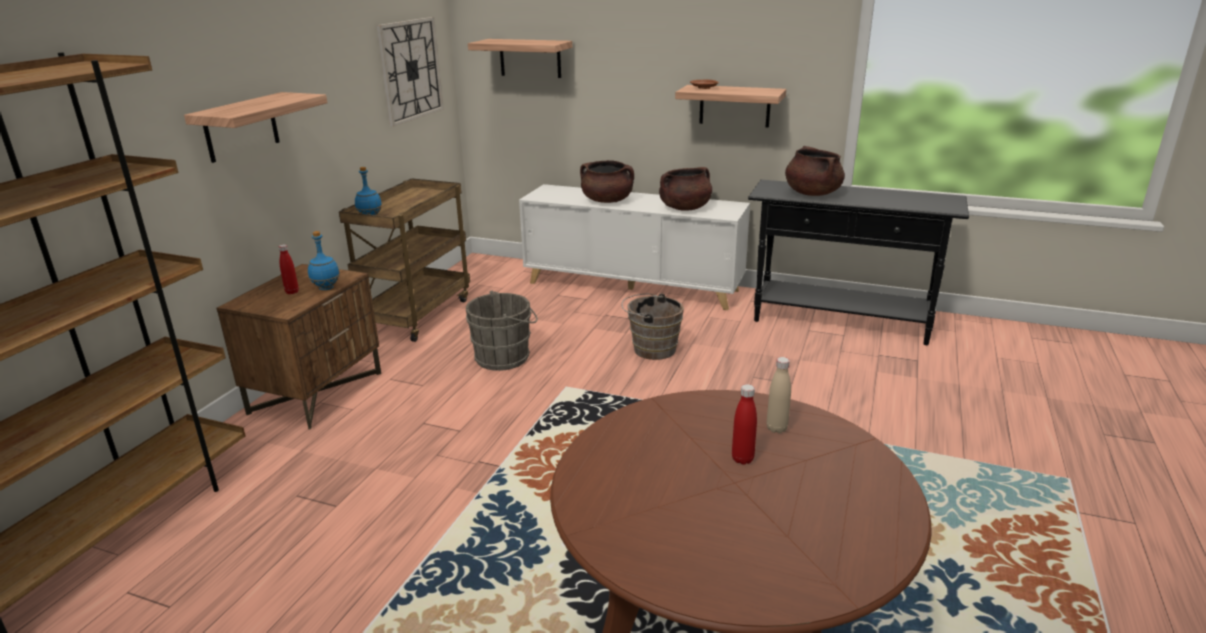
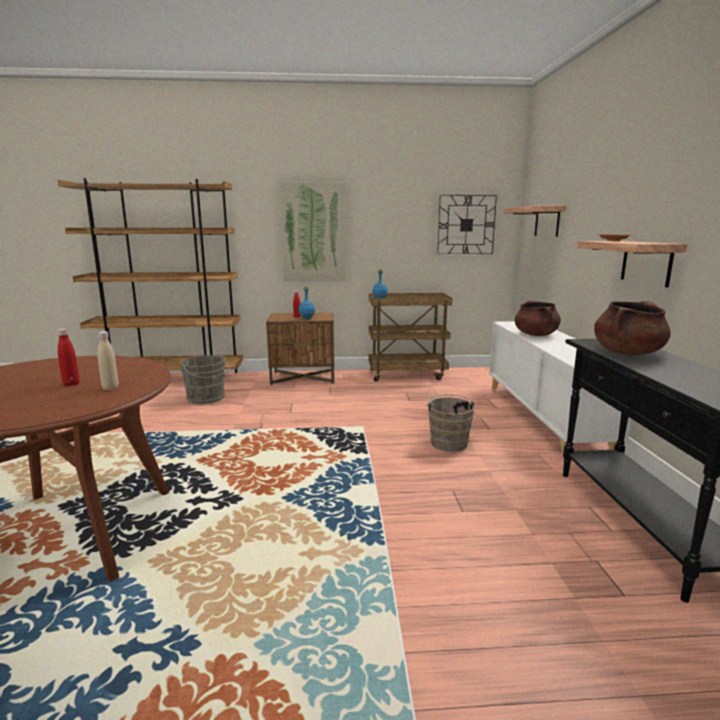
camera: 65 degrees right, 10 degrees down
(241, 127) = (313, 232): shelf -> picture
(506, 357) = (382, 404): grey bucket -> grey bucket (207, 398)
(685, 208) = (568, 352): brown cooking pot -> none

